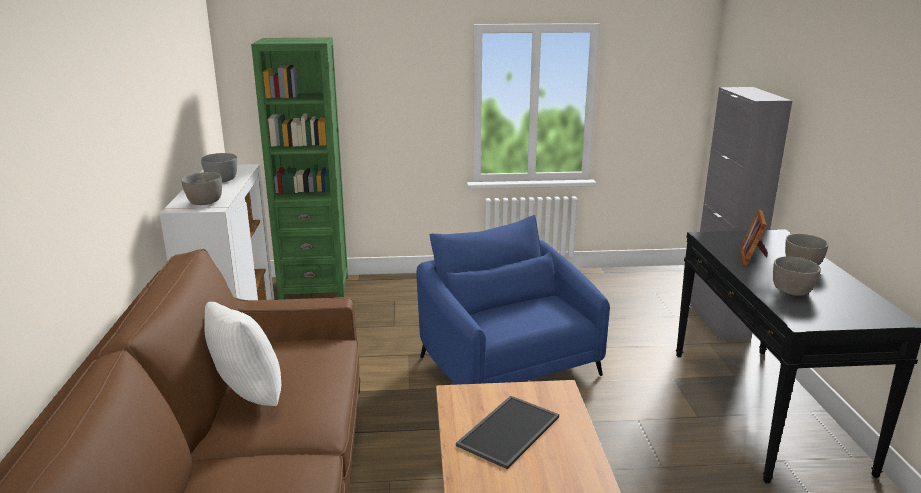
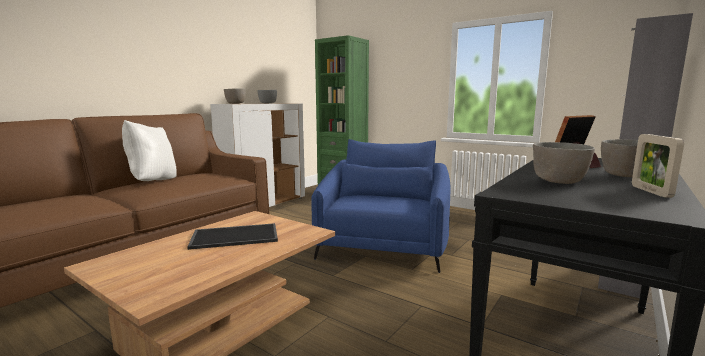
camera: 40 degrees right, 10 degrees down
(847, 289) = (651, 191): none -> picture frame

